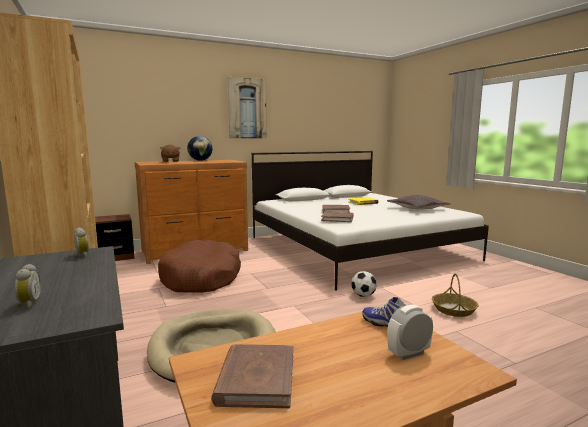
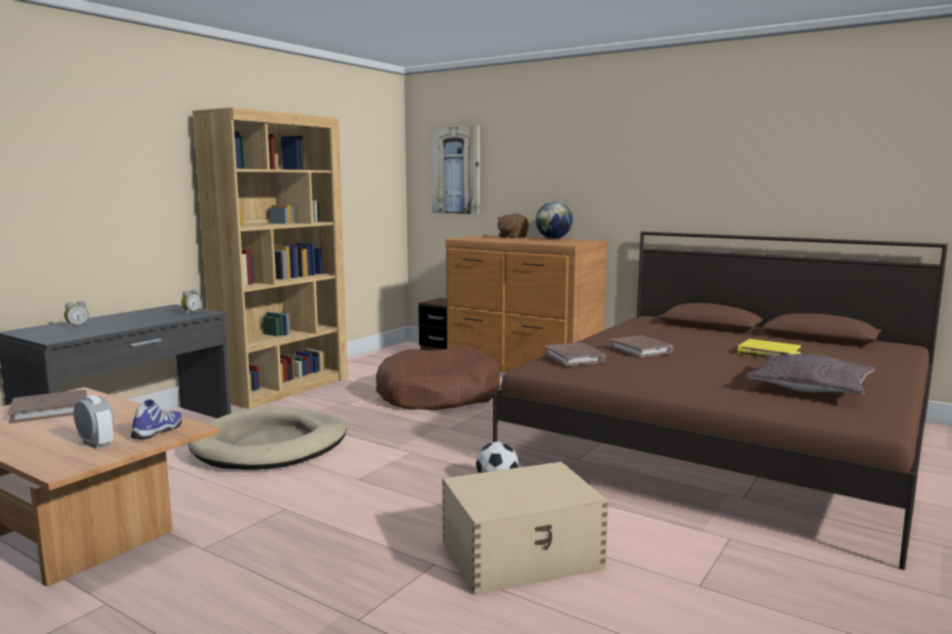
camera: 60 degrees right, 0 degrees up
(247, 108) = (641, 156): picture -> picture (456, 170)
(357, 248) = (726, 441): white bed -> brown bed
(453, 309) = (523, 555): basket -> beige storage box

